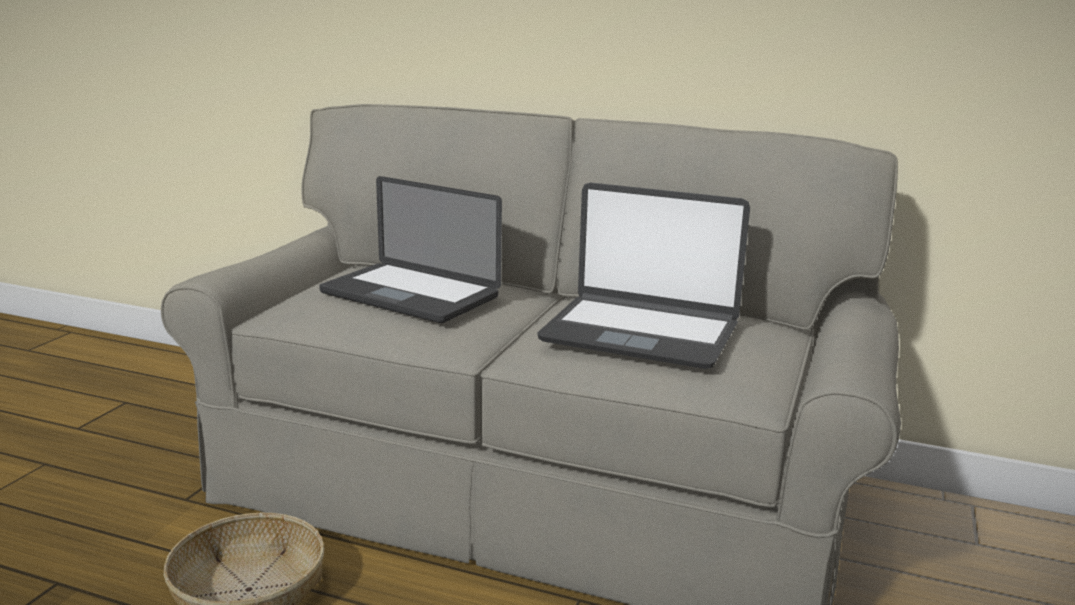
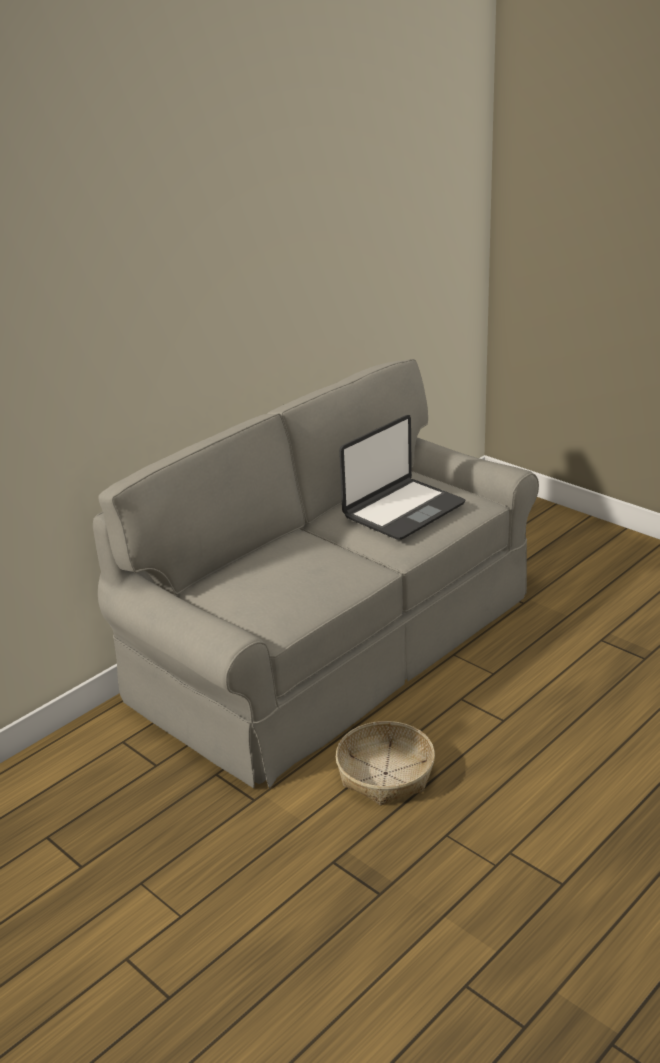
camera: 65 degrees left, 10 degrees up
(409, 295) = (289, 571): laptop -> none

